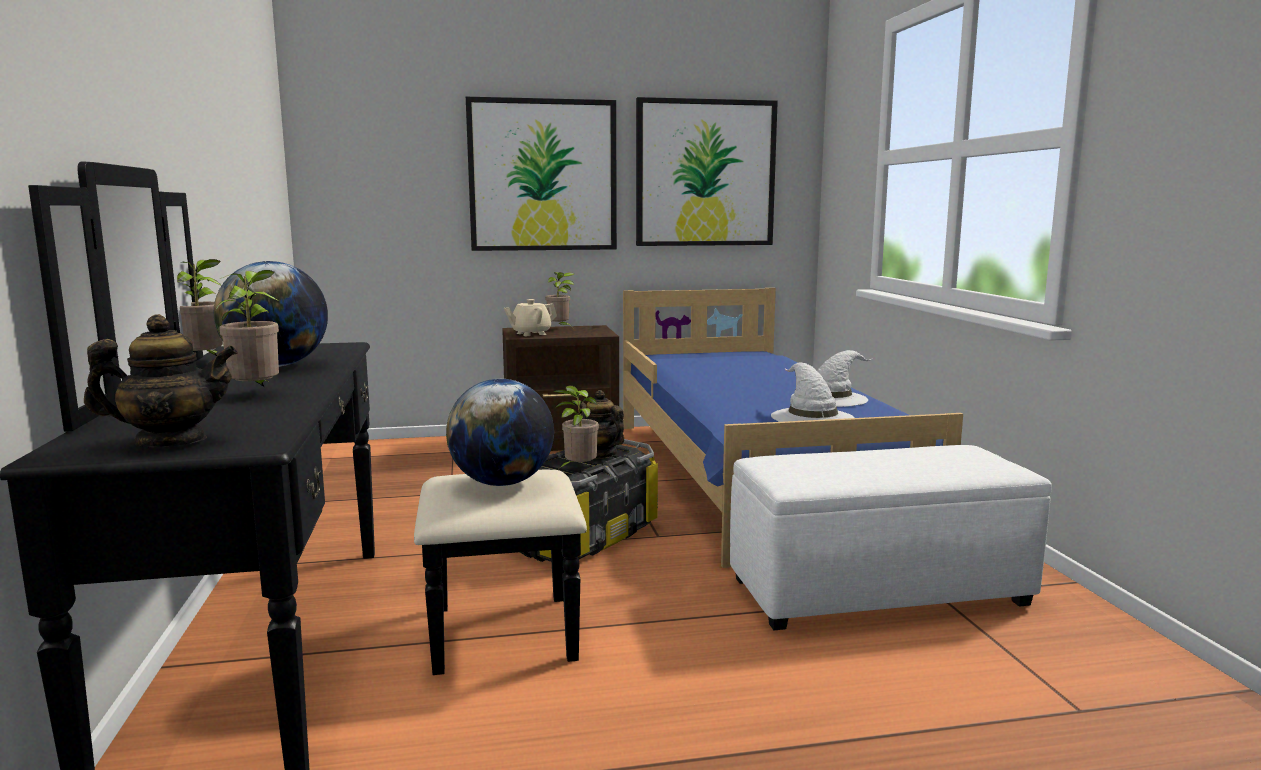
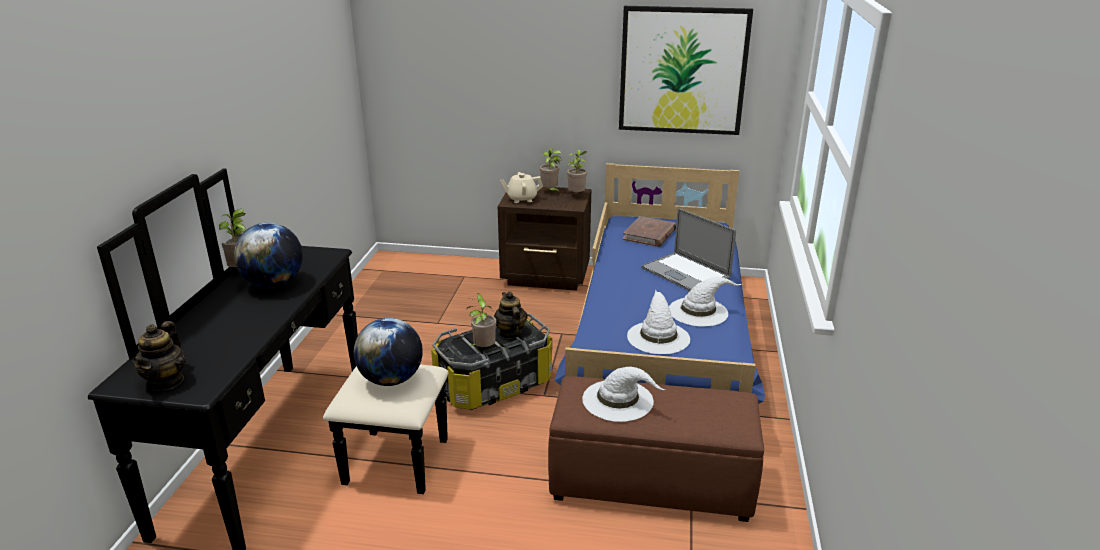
camera: 20 degrees right, 15 degrees up
(171, 442) = (166, 381): teapot -> teapot turned 90 degrees clockwise
(257, 394) = (239, 326): potted plant -> potted plant (577, 195)
(543, 175) = (544, 68): picture -> none
(698, 360) = (649, 234): none -> brown book
(775, 378) = (685, 273): none -> laptop
(836, 464) = (619, 400): none -> white hat
(880, 591) = (652, 483): white ottoman -> brown ottoman

